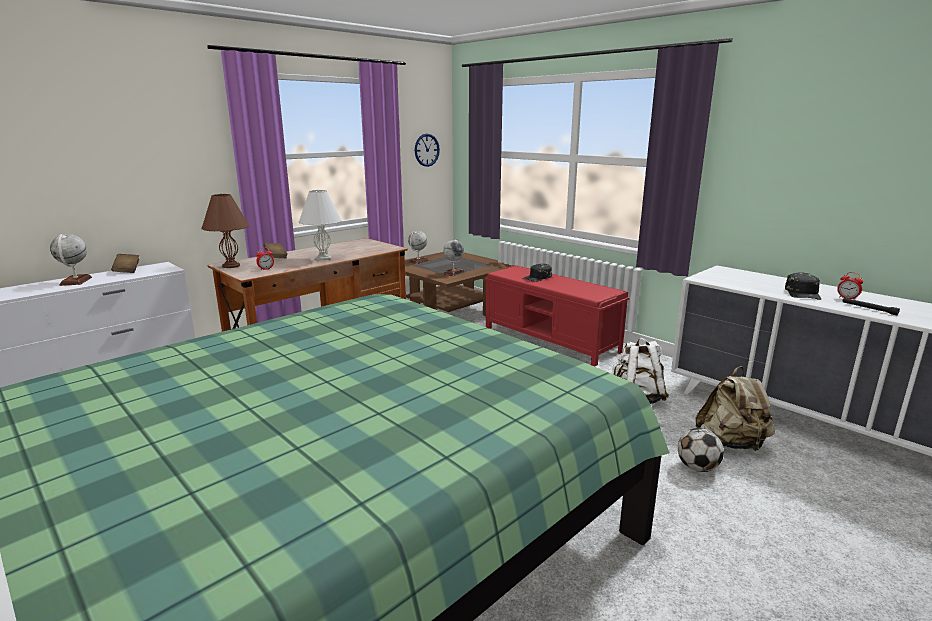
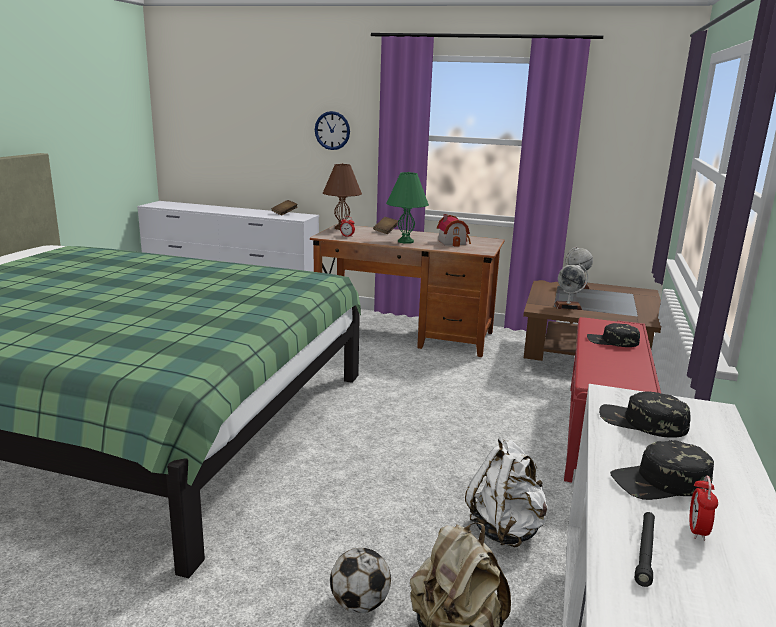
camera: 60 degrees right, 0 degrees up
(76, 281) = (249, 212): globe -> none
(324, 258) = (406, 241): white table lamp -> green table lamp
(352, 248) = (453, 242): none -> toy house
(426, 150) = (634, 149): wall clock -> wall clock (332, 130)
(737, 281) = (642, 422): none -> black cap

